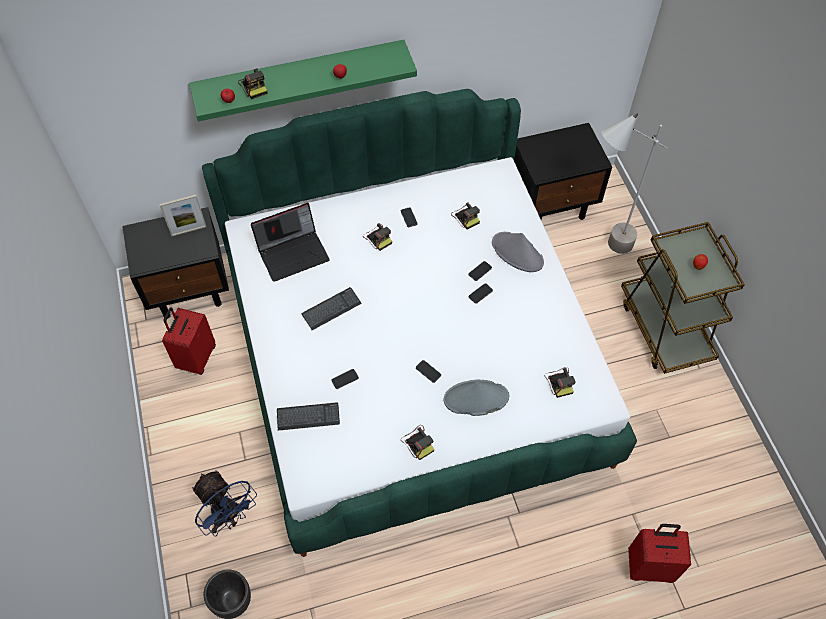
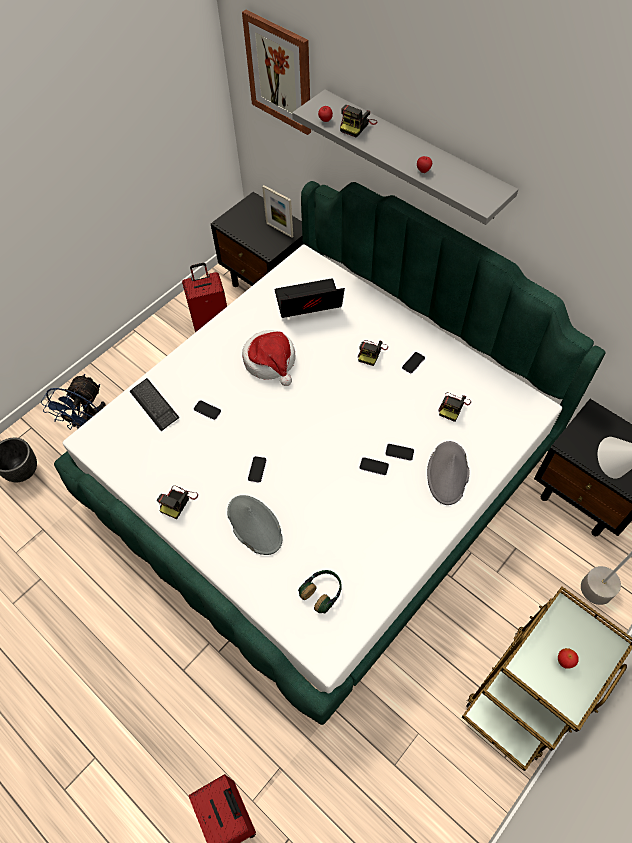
camera: 60 degrees right, 0 degrees up
(129, 100) = (279, 73): none -> picture
(293, 253) = (307, 304): laptop -> laptop turned 135 degrees clockwise
(300, 75) = (413, 155): green shelf -> grey shelf
(331, 309) = (271, 361): keyboard -> hat
(559, 382) = (322, 592): camera -> headphones

